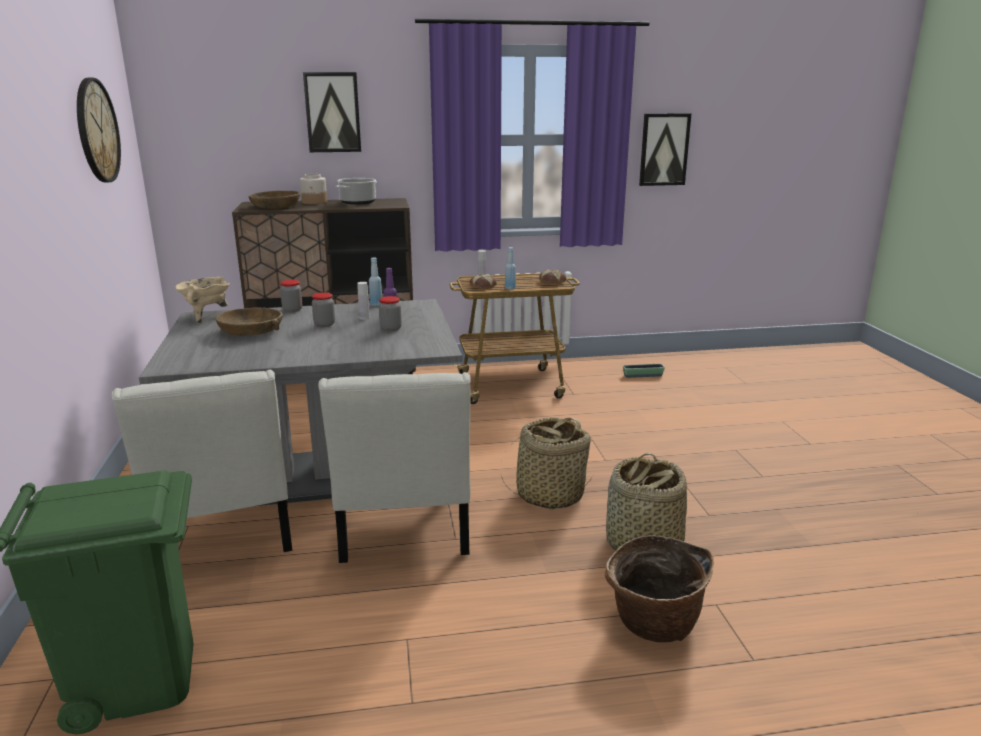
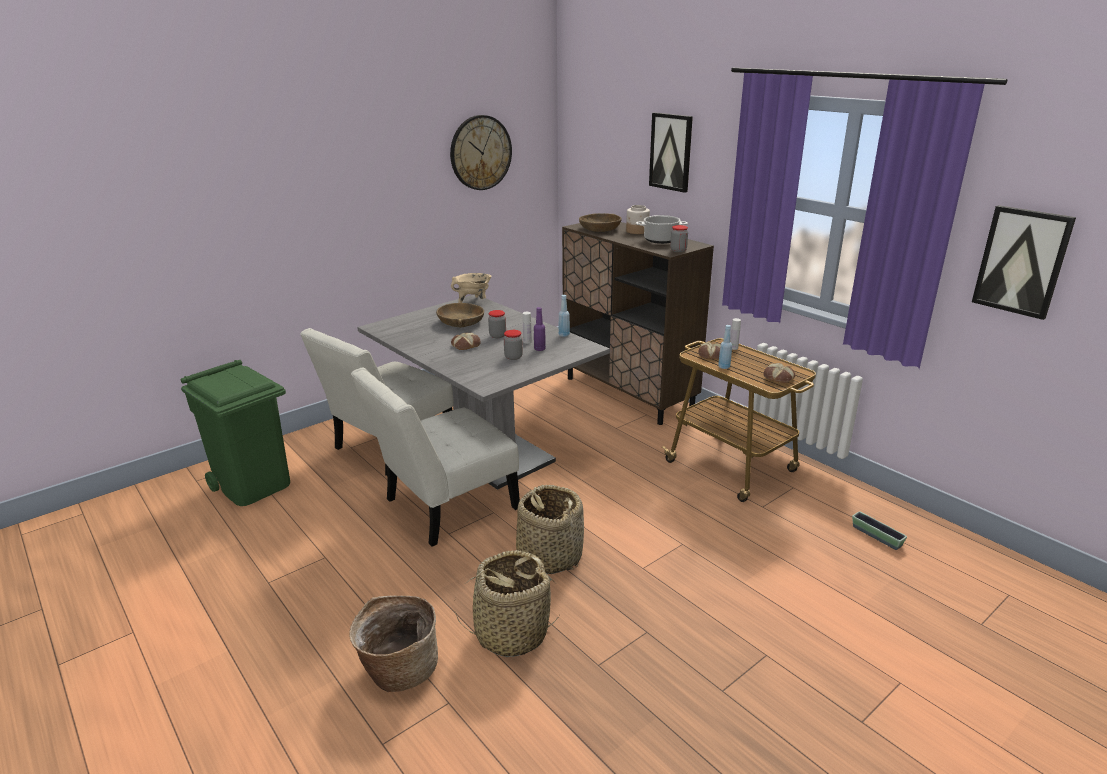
camera: 60 degrees right, 5 degrees up
(292, 310) = (517, 317): jar -> jar (678, 250)
(320, 339) = (465, 345): none -> bread

